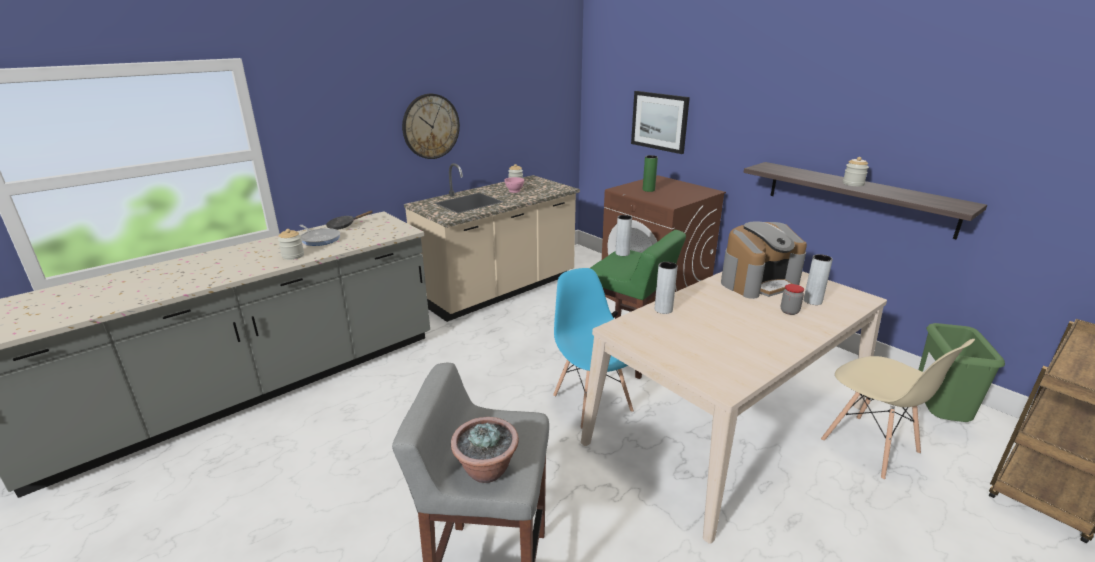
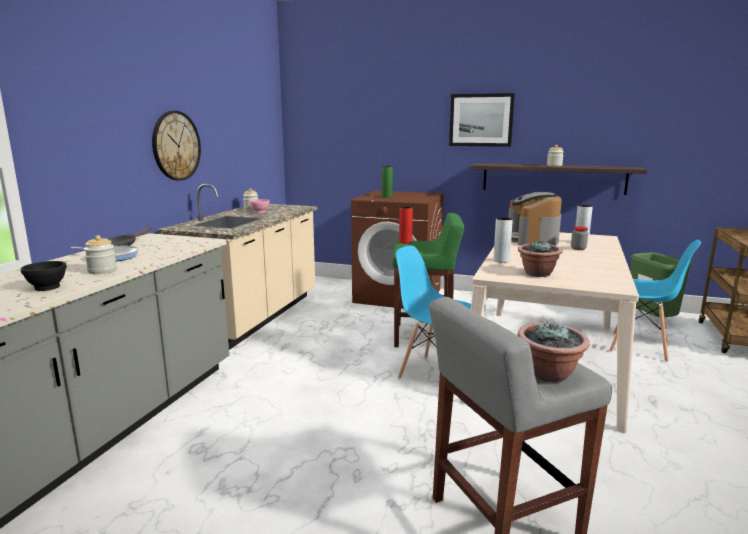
camera: 30 degrees left, 10 degrees down
(242, 268) = (48, 287): none -> black bowl
(622, 253) = (405, 242): grey vase -> red vase
(659, 121) = (371, 143): picture -> picture (481, 120)
(670, 340) = (537, 274): none -> potted plant
(758, 282) = (532, 239): coffee machine -> coffee machine turned 150 degrees clockwise
(870, 447) = (639, 347): beige chair -> blue chair

